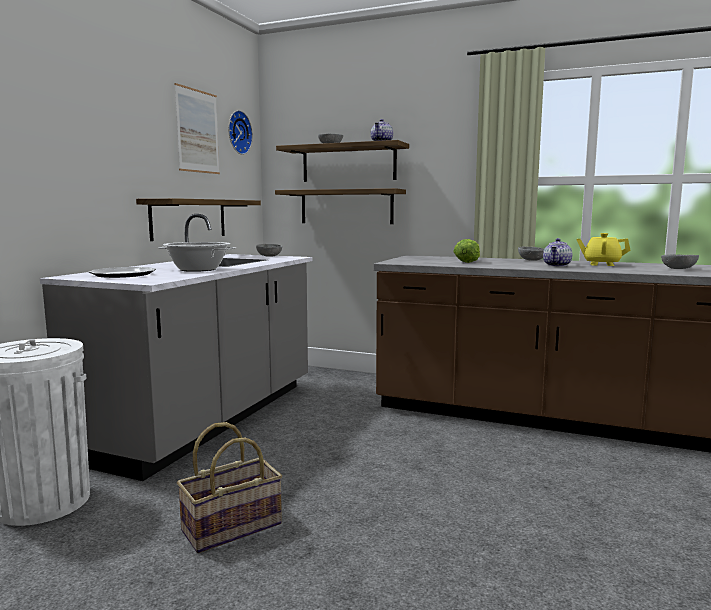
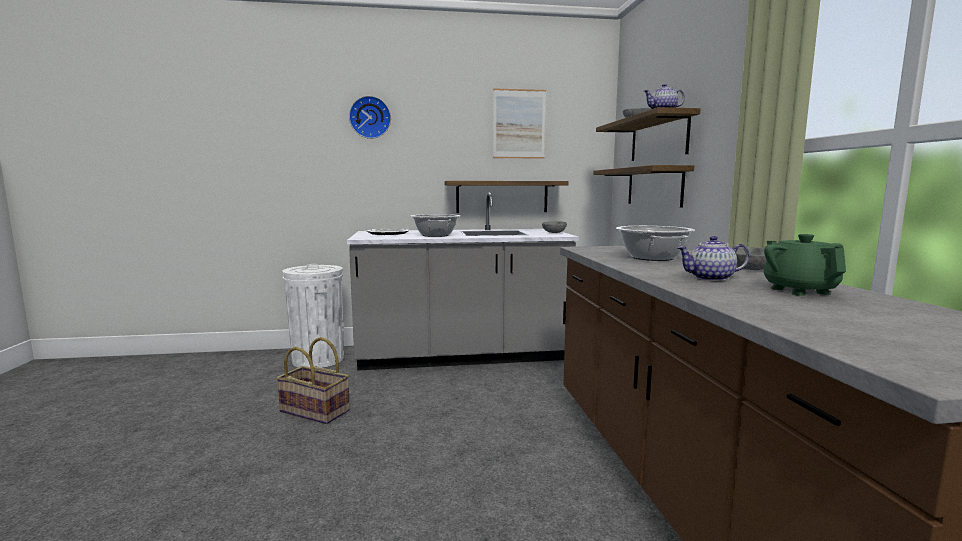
camera: 60 degrees right, 0 degrees up
(237, 132) = (576, 119): wall clock -> wall clock (370, 117)
(467, 261) = (652, 258): lettuce -> cooking pot
(601, 264) = (799, 290): yellow teapot -> green teapot
(677, 268) = (885, 324): grey bowl -> none

